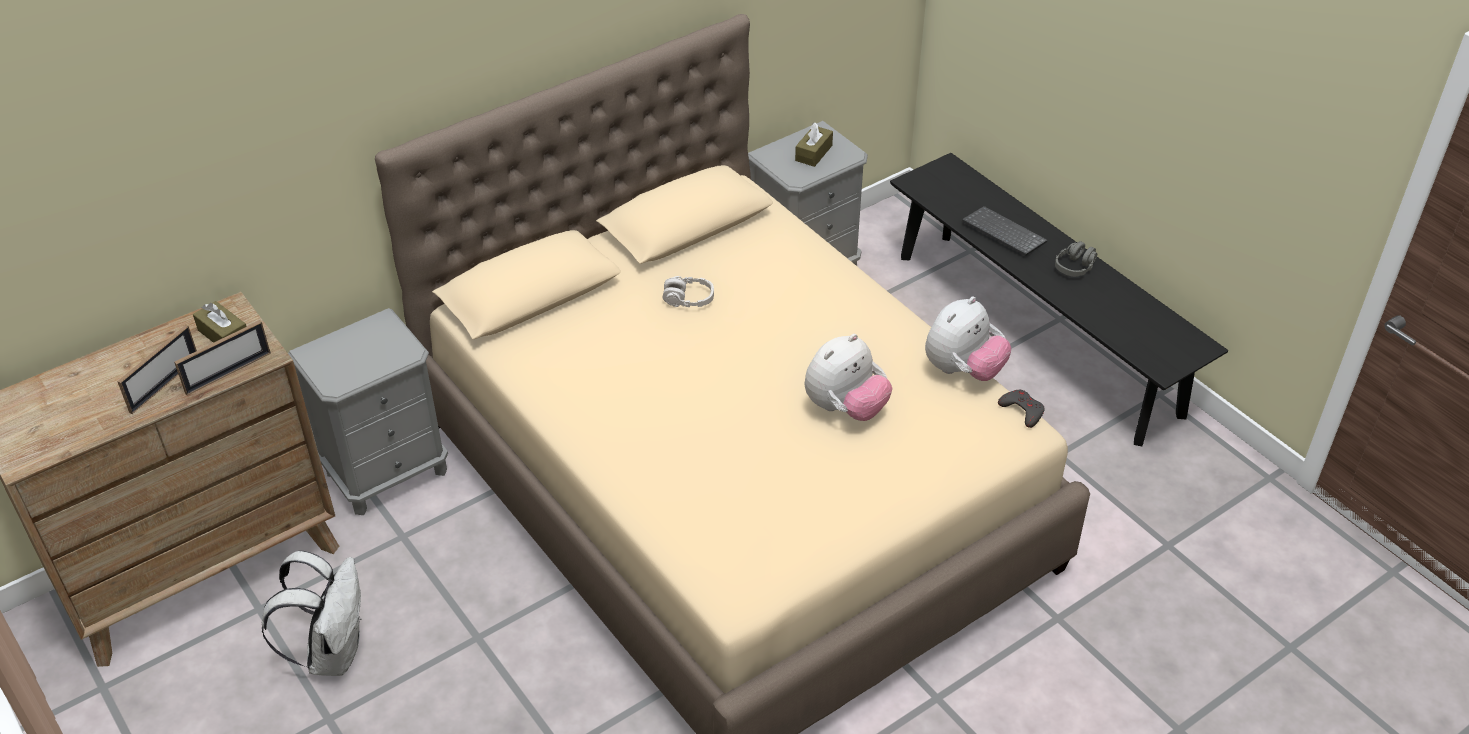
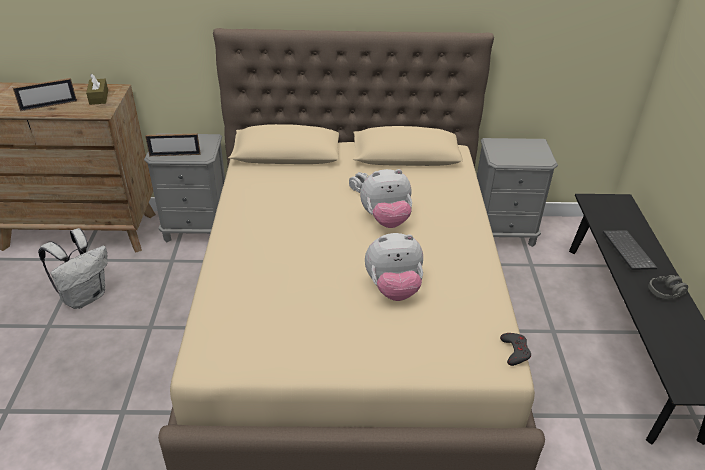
camera: 35 degrees right, 5 degrees down
(228, 373) = (78, 112): picture frame -> picture frame (175, 155)
(813, 153) = (522, 152): brown tissue box -> none
(963, 370) = (496, 305): plush toy -> plush toy (386, 220)

